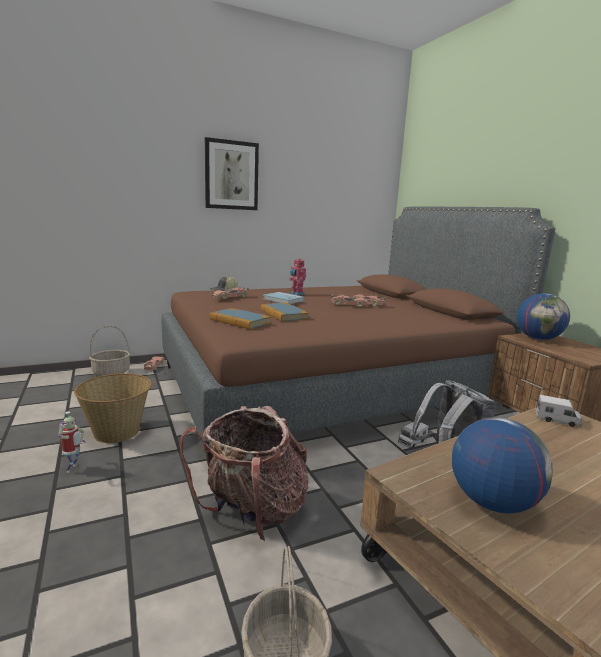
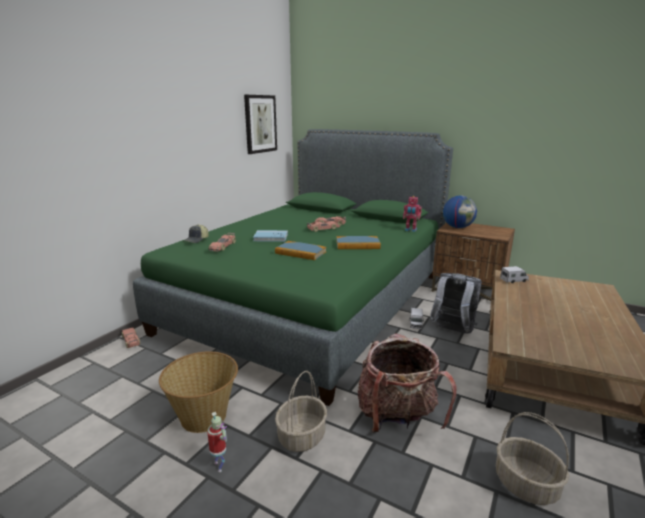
camera: 35 degrees left, 5 degrees up
(111, 372) = (92, 365): basket -> basket (302, 437)
(231, 175) = (167, 114): picture -> picture (260, 124)
(240, 321) = (288, 270): book -> book (357, 245)
(296, 294) = (262, 227): toy robot -> toy robot (410, 230)
(329, 385) = (312, 301): brown bed -> green bed
(491, 502) = (559, 340): globe -> none

